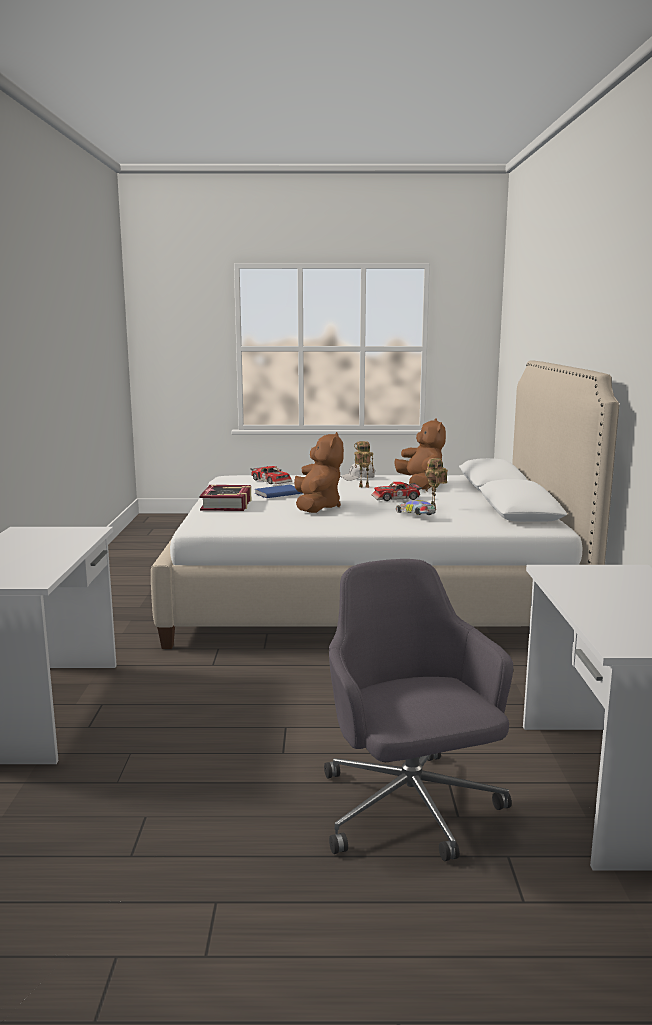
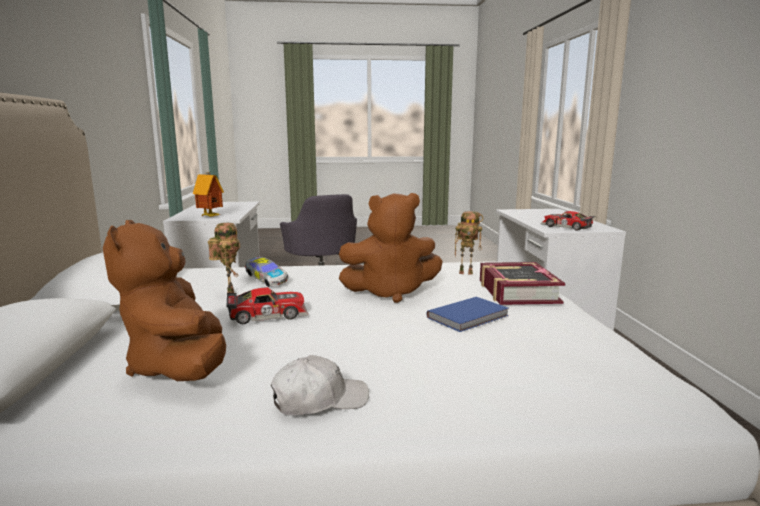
camera: 175 degrees right, 0 degrees up
(272, 481) = (521, 358): toy car -> toy car (566, 227)
(317, 507) = (390, 292): brown plush toy -> brown plush toy turned 90 degrees counterclockwise
(363, 487) = (316, 348): toy robot -> toy robot (467, 273)
(592, 575) = (211, 216): none -> toy house

